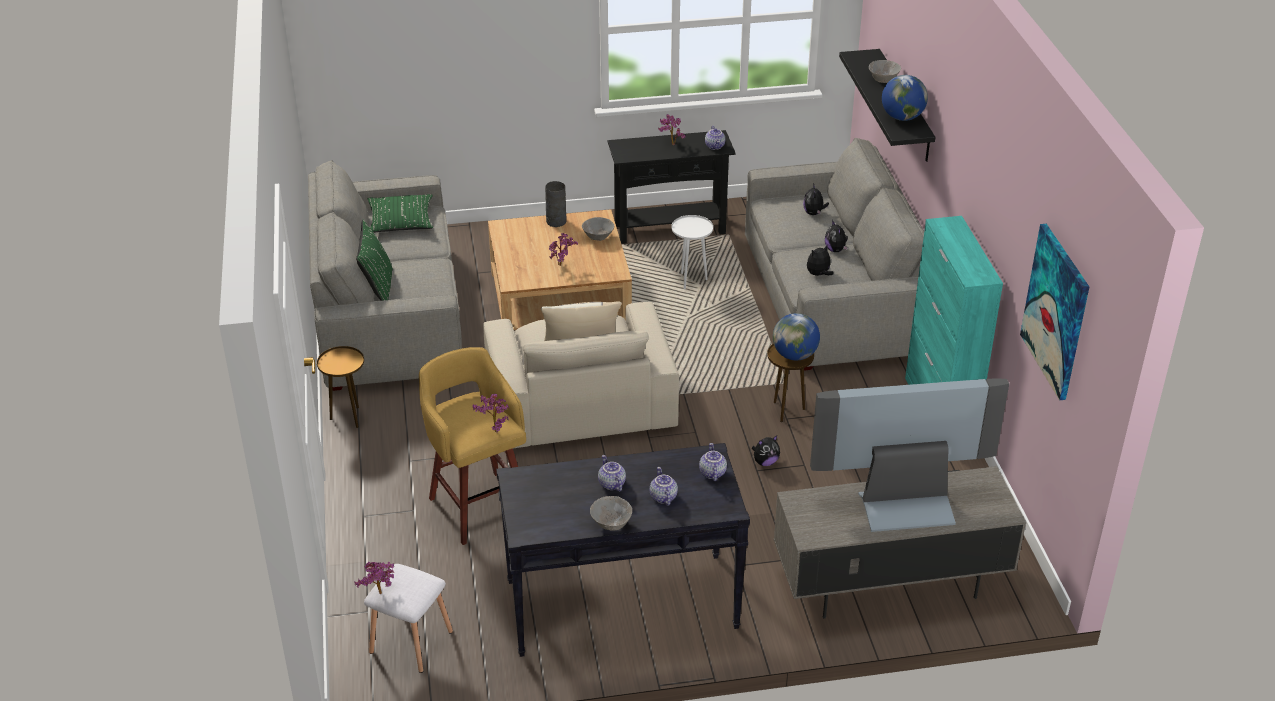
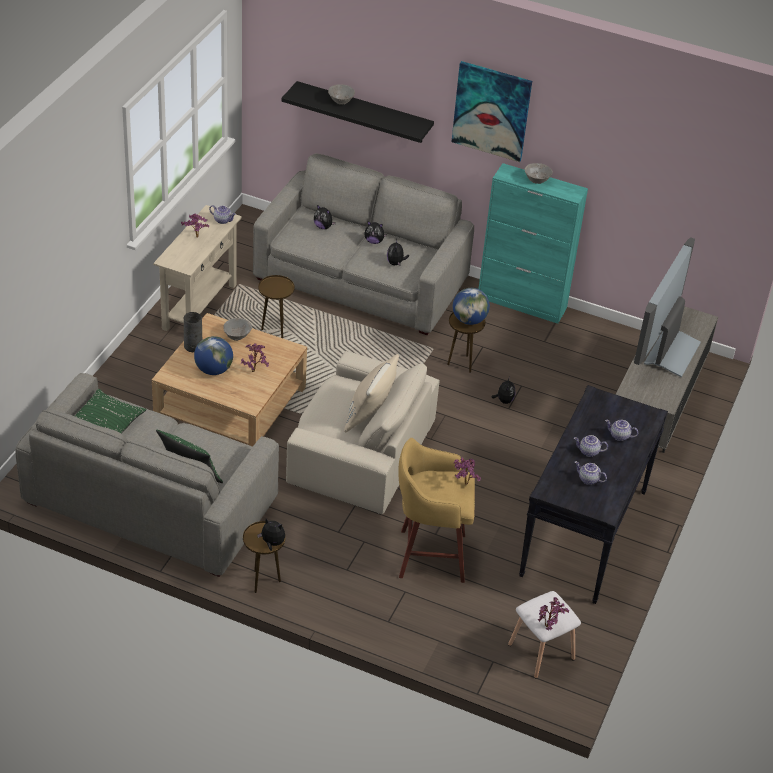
camera: 60 degrees left, 5 degrees up
(337, 369) = (272, 543): none -> plush toy
(611, 523) = (627, 470): grey bowl -> grey bowl (536, 180)
(670, 228) = (199, 306): black console table -> beige console table
(691, 281) = (275, 330): white side table -> brown side table
(711, 473) = (612, 404): teapot -> teapot (588, 480)
(902, 117) = (397, 120): globe -> globe (213, 370)
(1056, 311) = (675, 182): picture -> picture (491, 111)

